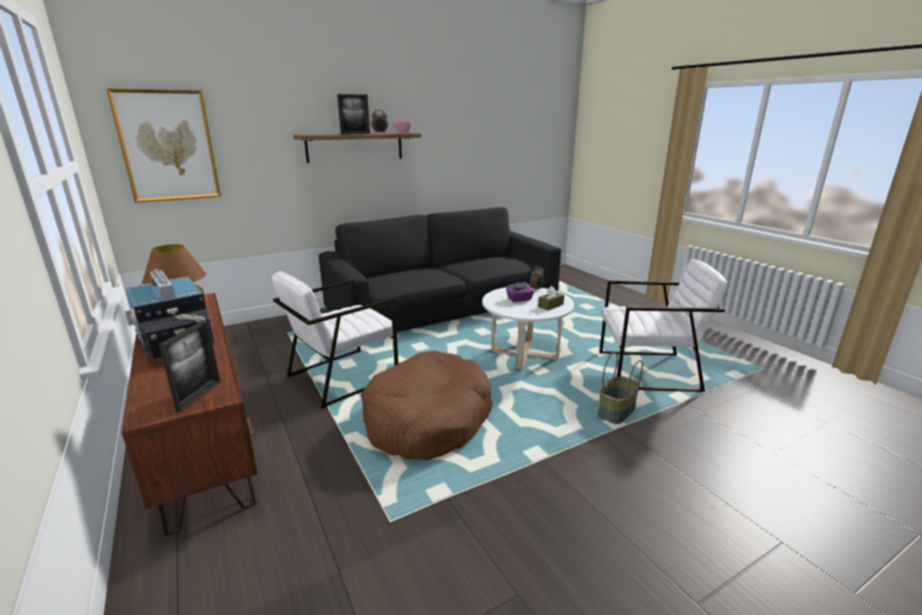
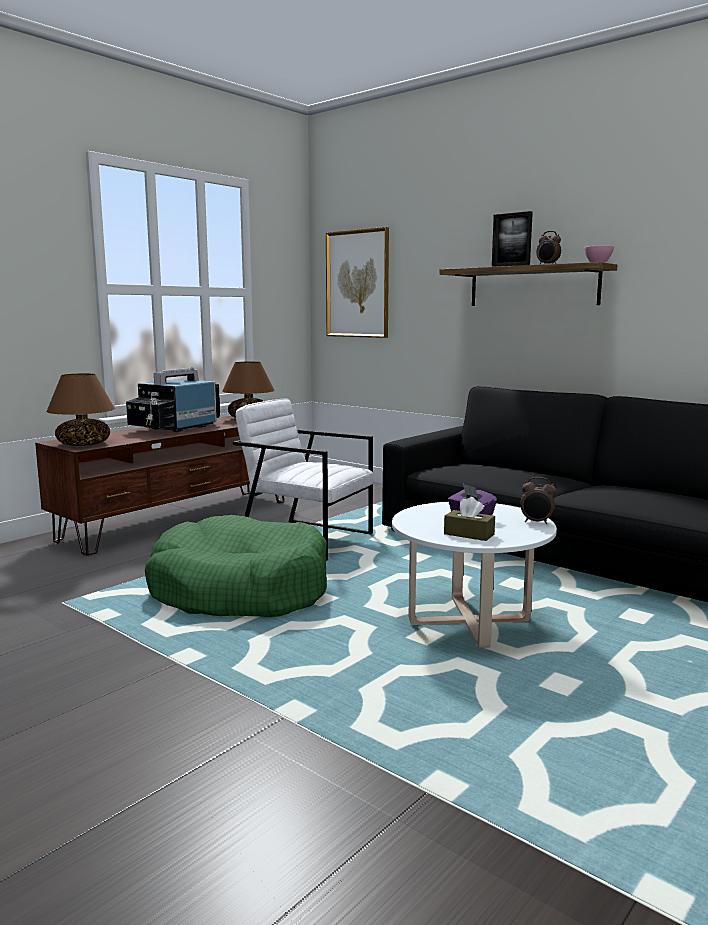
camera: 70 degrees right, 10 degrees down
(199, 395) = (84, 444): picture frame -> brown table lamp
(428, 419) = (240, 590): brown dog bed -> green dog bed
(617, 412) = (334, 714): basket -> none
(648, 371) = (531, 746): white armchair -> none

